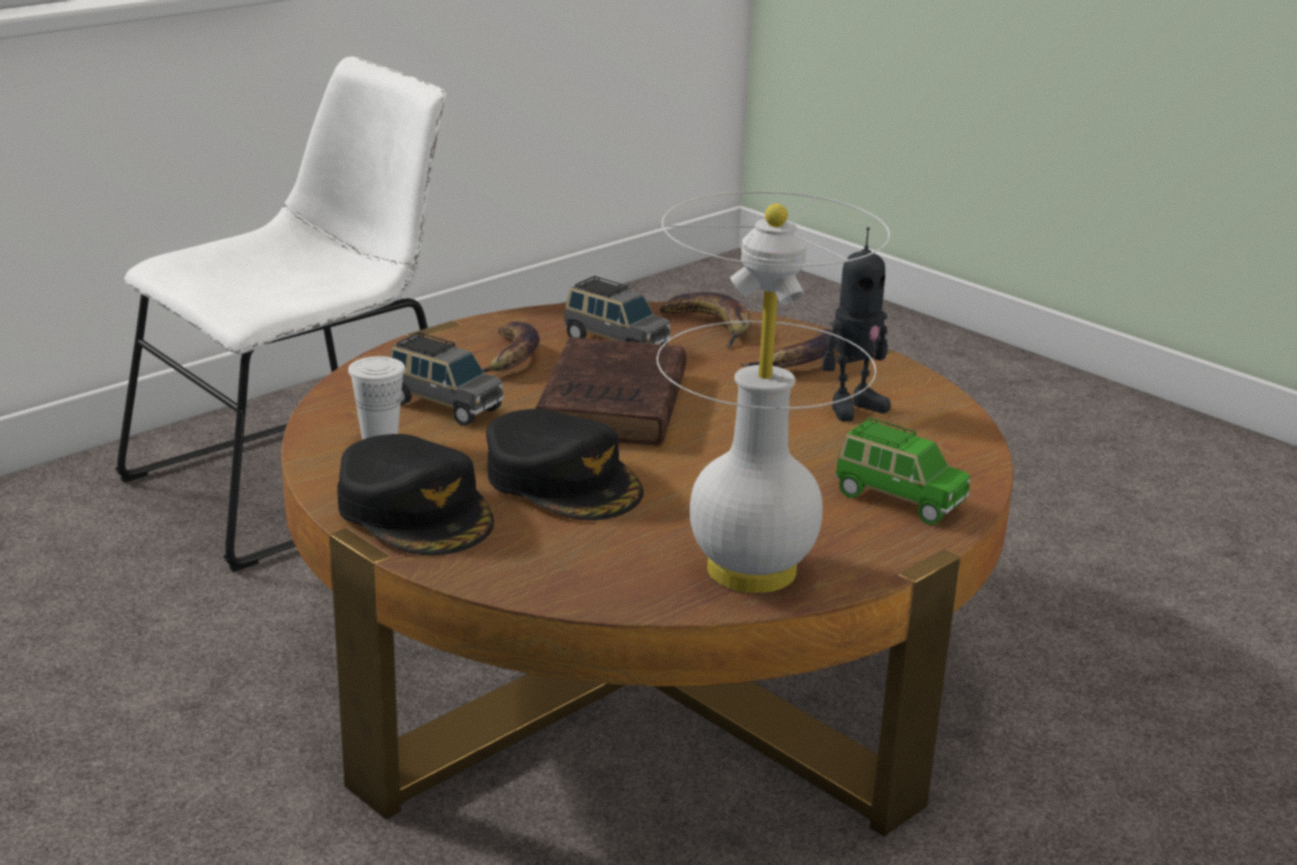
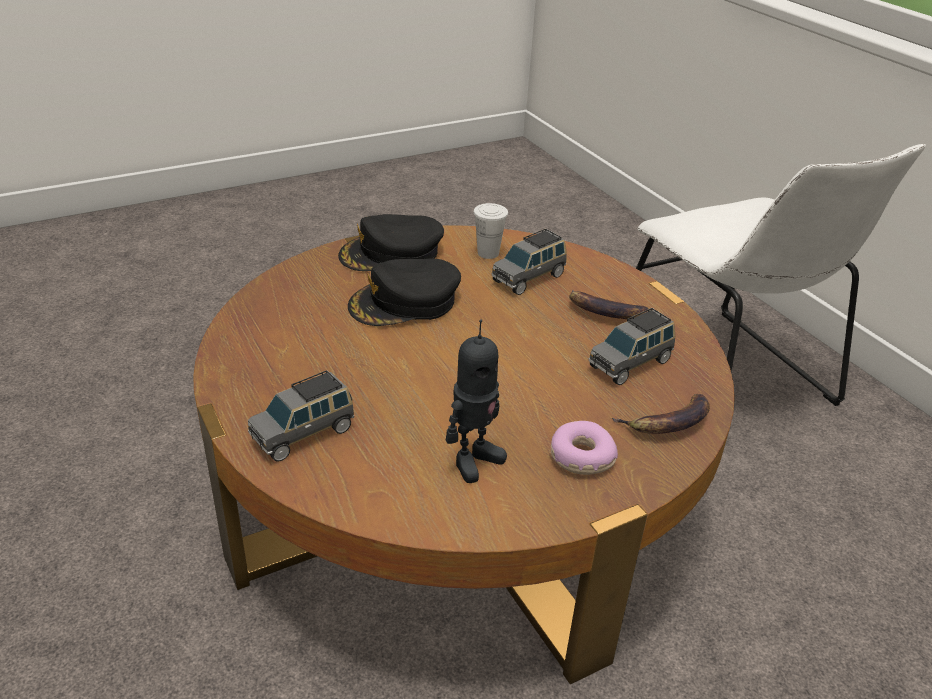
camera: 105 degrees right, 10 degrees up
(612, 405) = (511, 340): brown book -> none
(753, 570) = (255, 346): white table lamp -> none
(800, 360) = (581, 457): banana -> donut
(852, 407) = (473, 460): toy robot -> toy robot turned 120 degrees counterclockwise
(897, 499) = (304, 433): green toy car -> grey toy car

